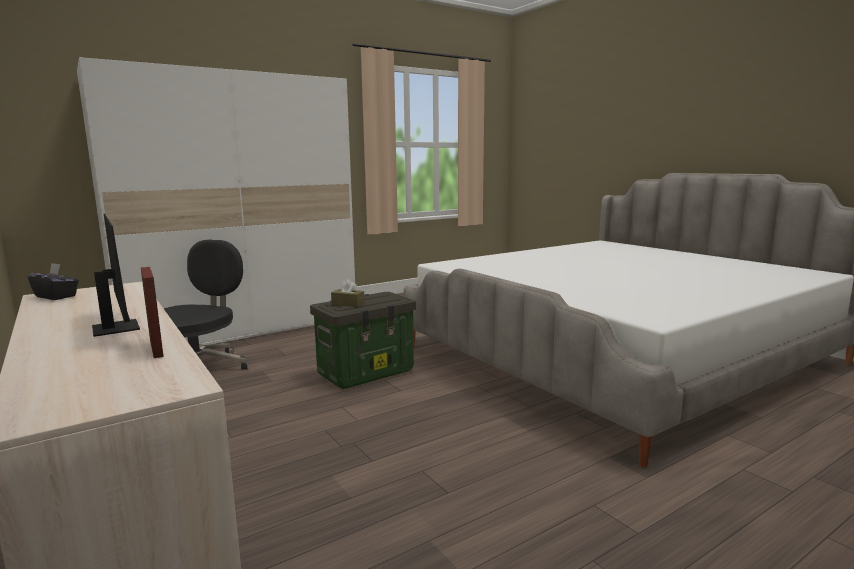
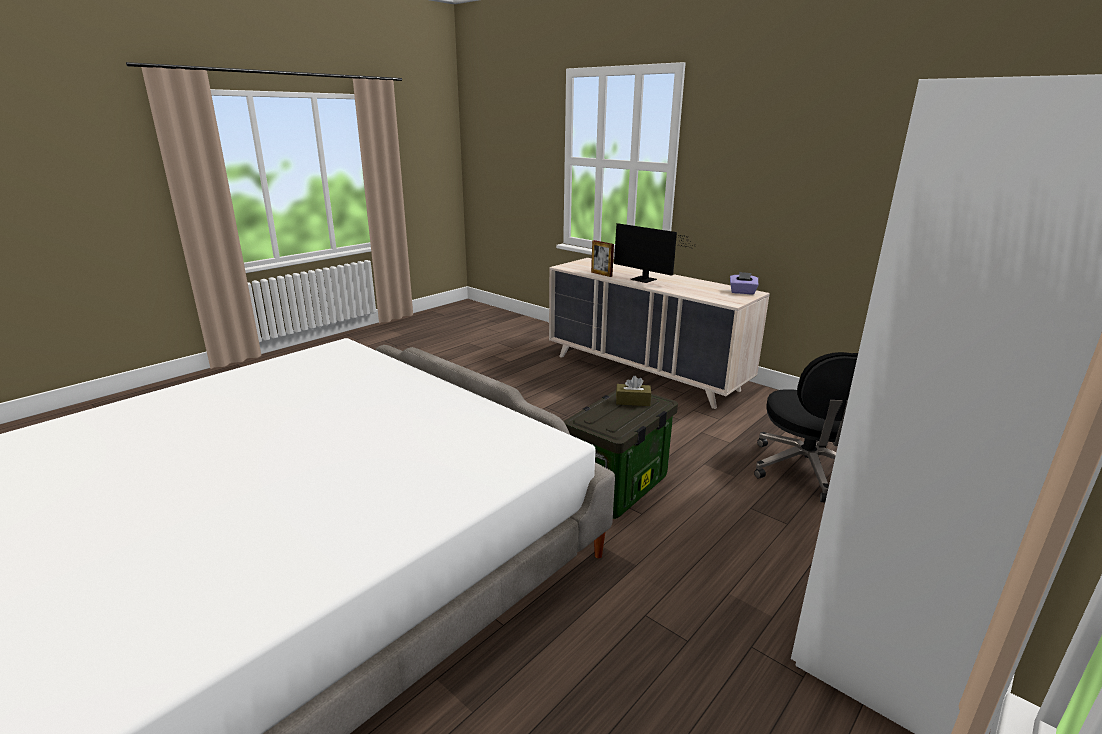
camera: 165 degrees right, 10 degrees up
(56, 296) = (742, 292): black tissue box -> purple tissue box

